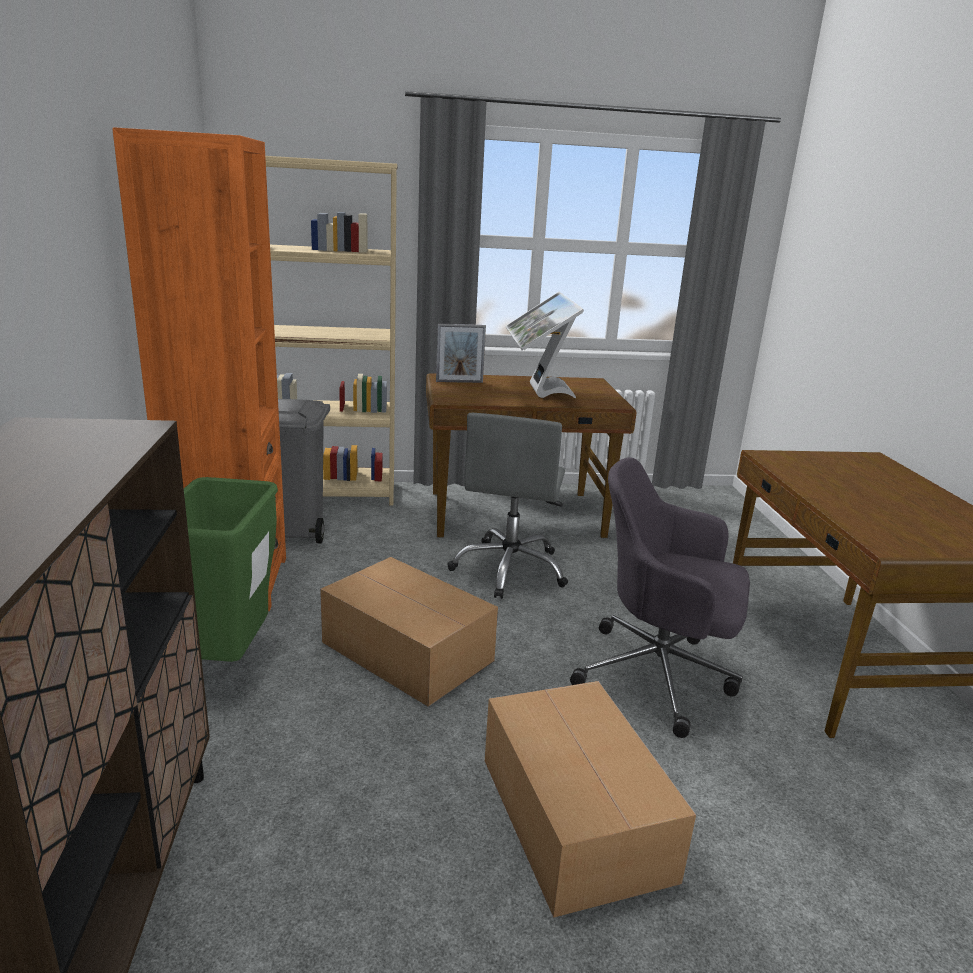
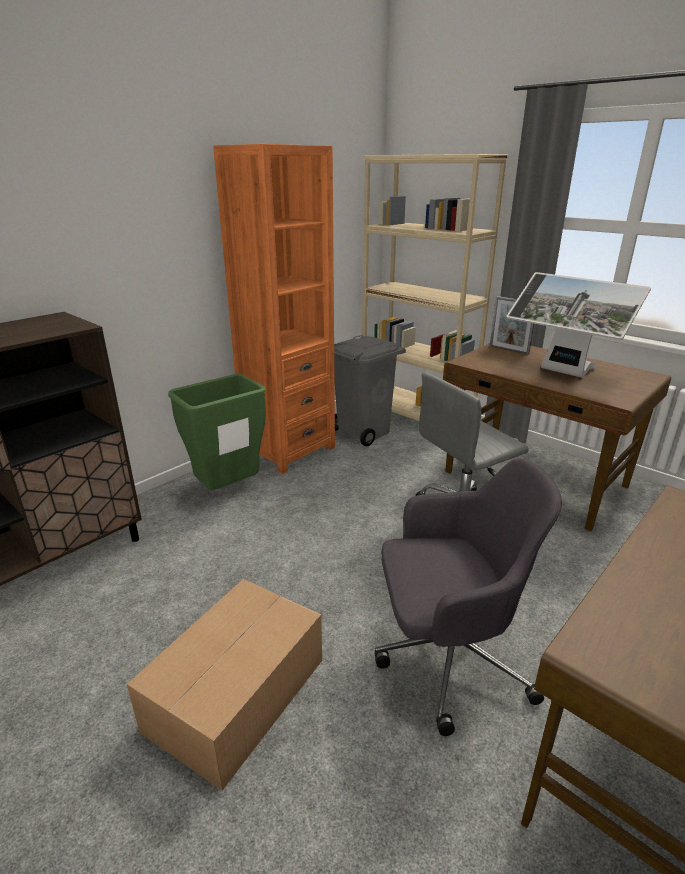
camera: 50 degrees right, 5 degrees up
(406, 650) = (312, 533): cardboard box -> none
(538, 392) = (562, 372): monitor -> monitor turned 90 degrees counterclockwise
(659, 675) = (447, 657): grey office chair -> grey office chair turned 105 degrees clockwise

